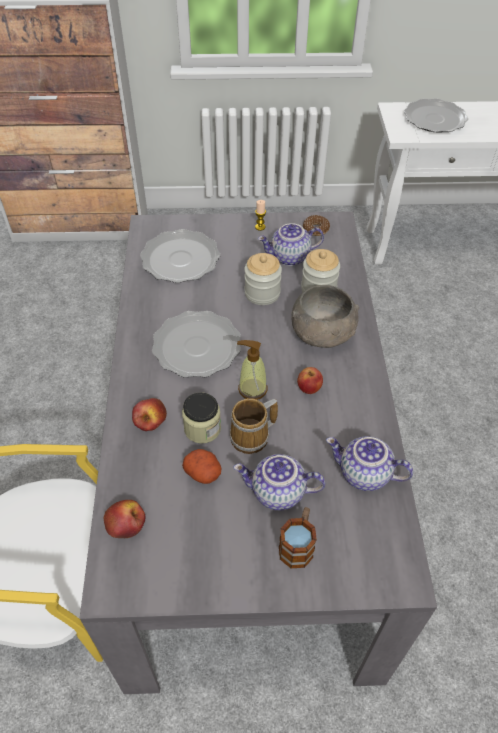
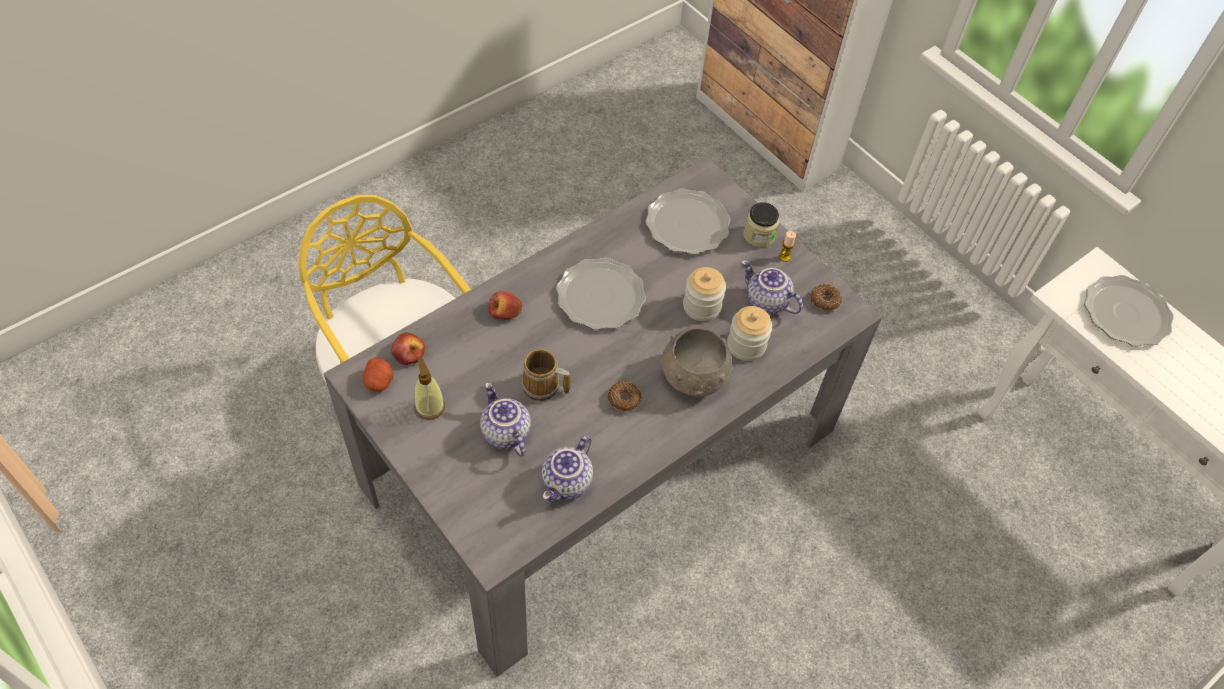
camera: 50 degrees right, 5 degrees up
(202, 428) = (524, 349): jar -> jar (759, 235)
(203, 472) = (485, 374): potato -> potato (379, 381)
(252, 389) = (589, 360): soap dispenser -> soap dispenser (429, 406)
(298, 544) = (471, 470): mug -> none
(309, 388) = (624, 399): apple -> donut
(363, 474) = (567, 483): teapot -> teapot turned 135 degrees counterclockwise

